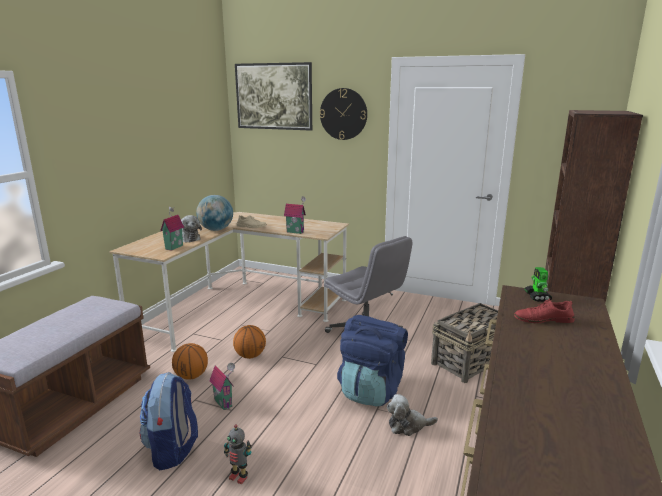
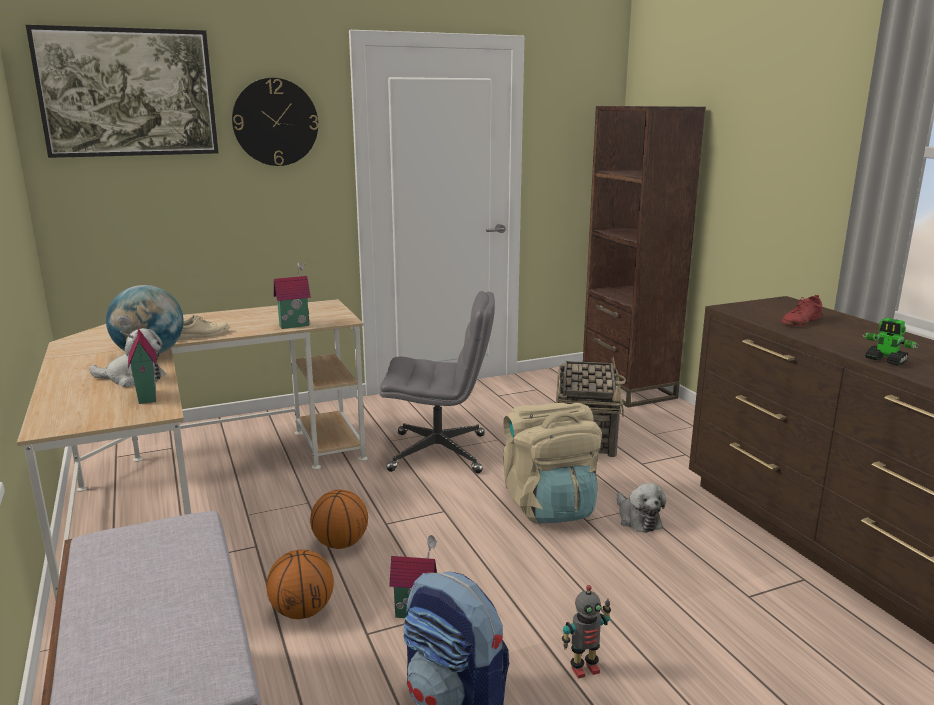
camera: 45 degrees left, 0 degrees up
(371, 390) = (549, 506): blue backpack -> beige backpack
(408, 425) = (637, 519): plush toy -> plush toy turned 60 degrees counterclockwise
(537, 297) = (752, 307): toy robot -> toy robot (886, 361)

